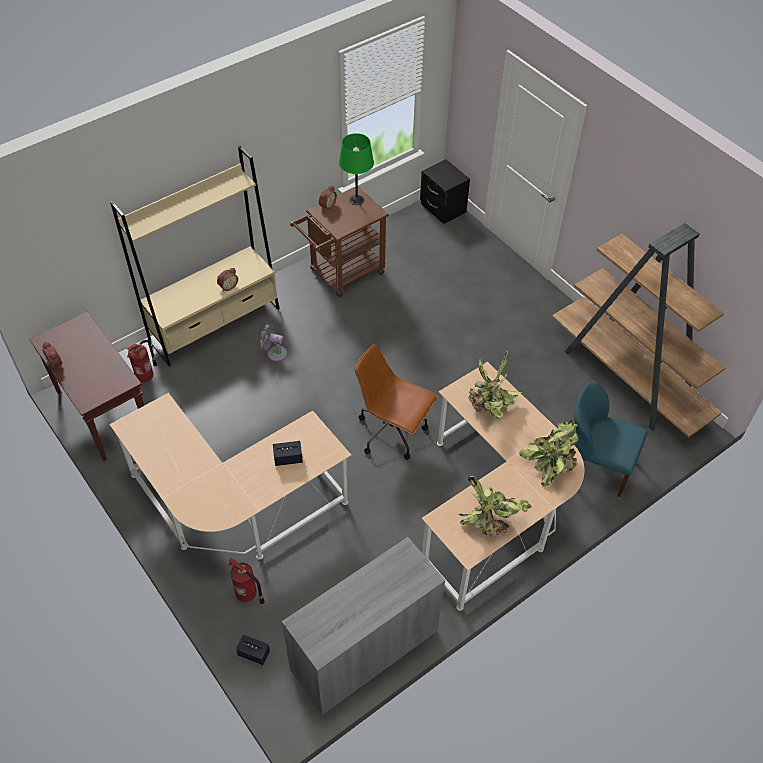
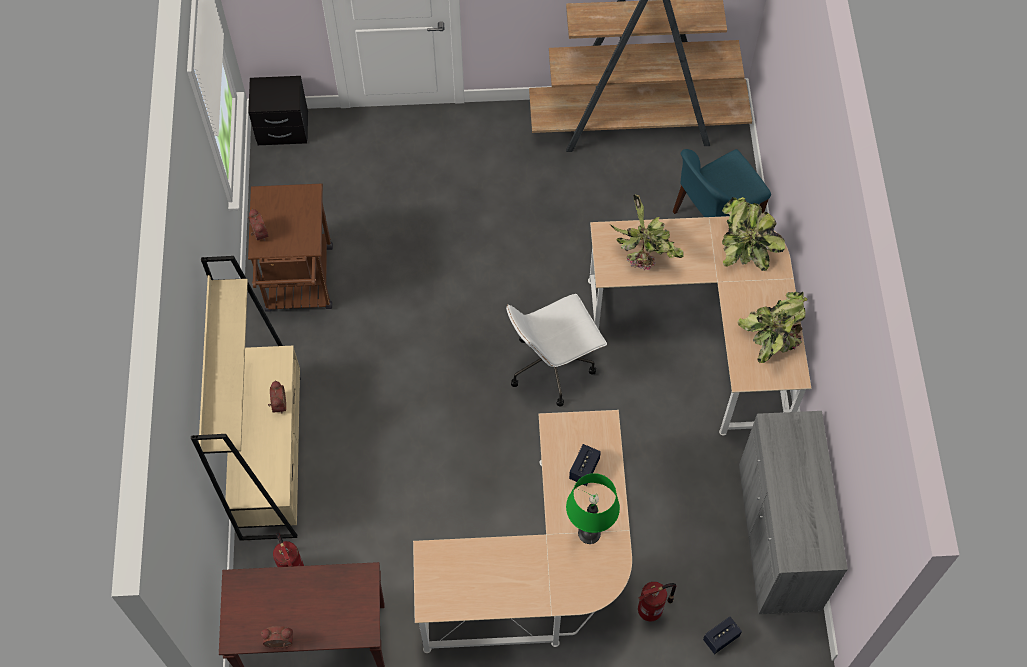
camera: 55 degrees left, 10 degrees up
(275, 353) = (362, 417): grey fan -> none
(356, 200) = (274, 200): green table lamp -> green table lamp (589, 533)
(393, 432) = (552, 366): brown office chair -> white office chair

